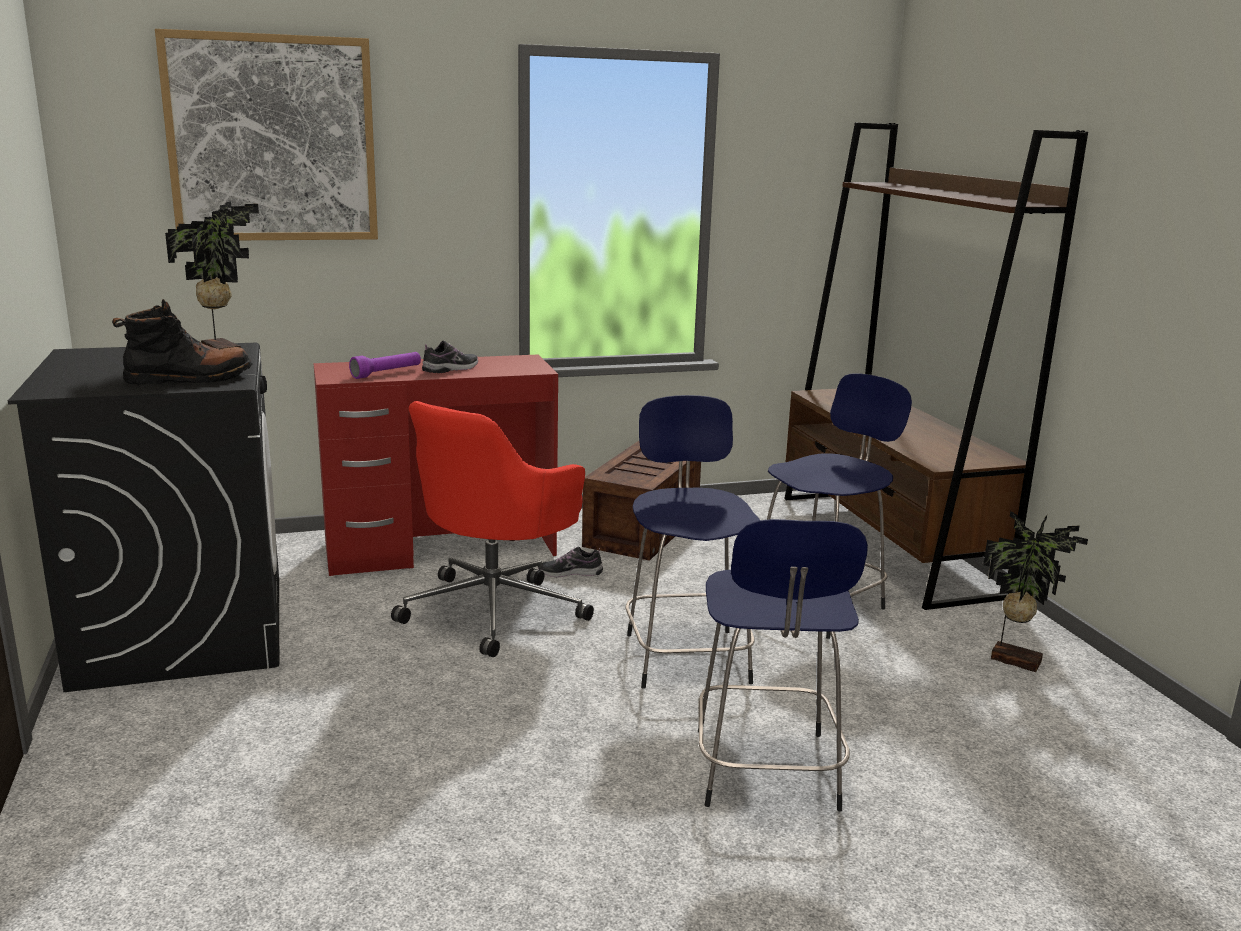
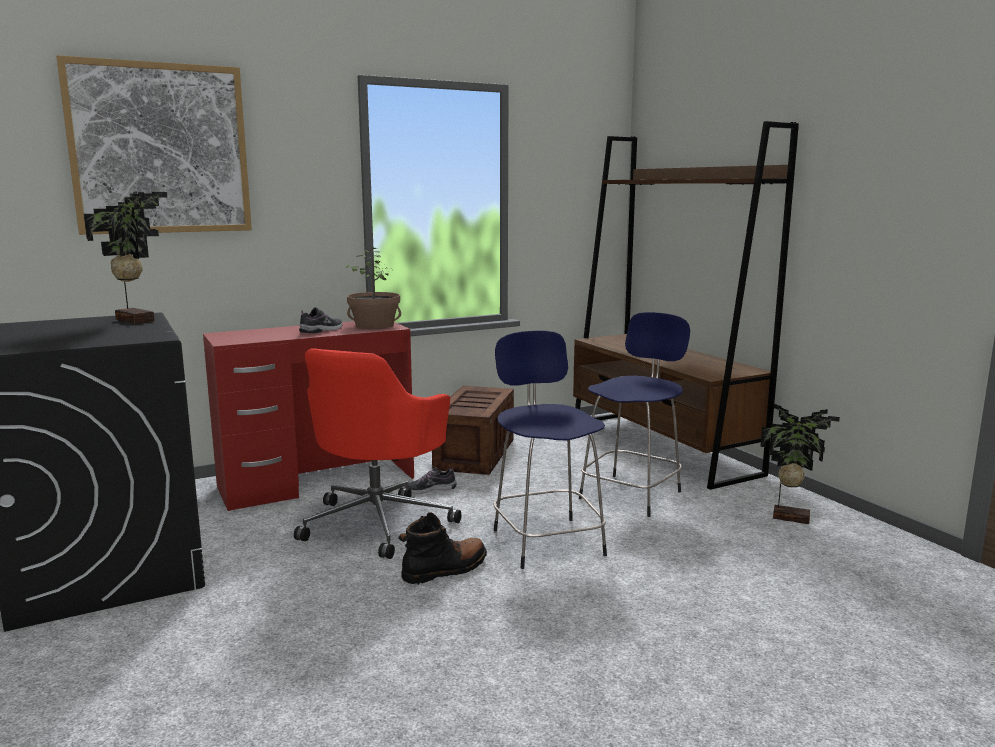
camera: 10 degrees left, 5 degrees down
(189, 379) = (116, 336): black boot -> black boot (445, 569)
(387, 373) = (270, 336): purple flashlight -> none
(518, 365) = (375, 325): none -> potted plant
(766, 773) = (646, 621): blue stool -> none

